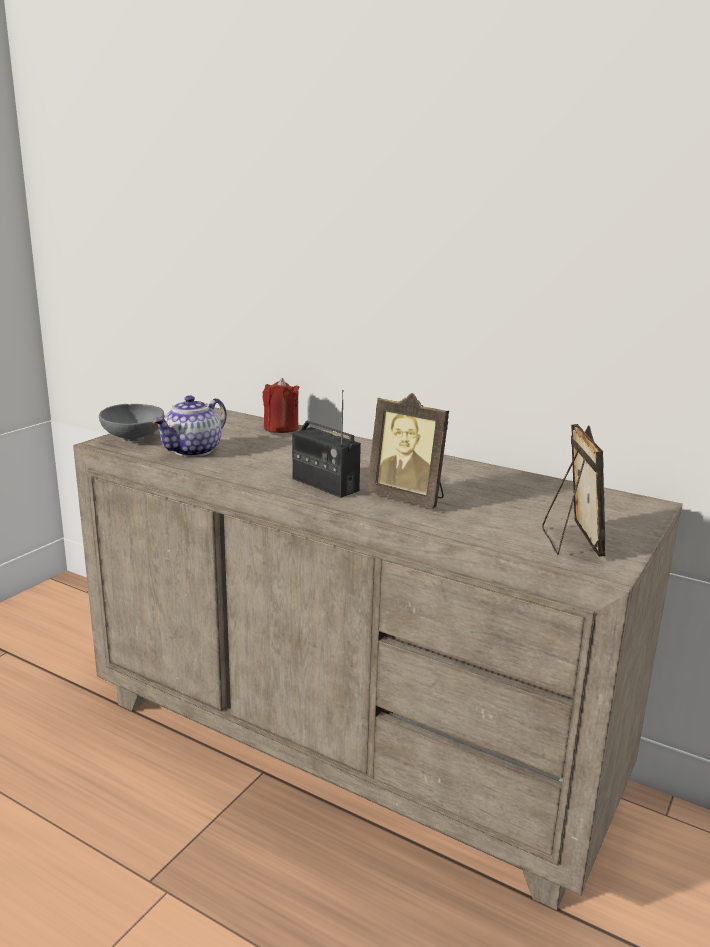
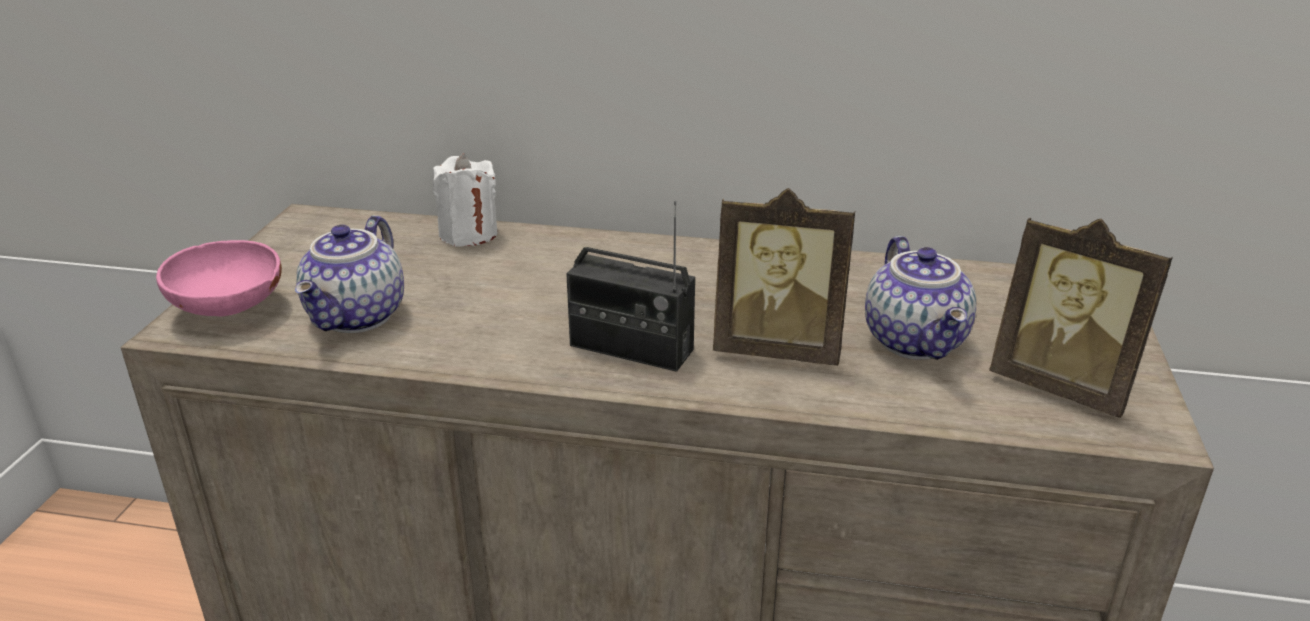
camera: 20 degrees left, 10 degrees up
(133, 439) = (229, 311): grey bowl -> pink bowl
(281, 428) = (468, 234): red candle -> white candle
(498, 509) = (917, 342): none -> teapot
(570, 542) = (1062, 386): picture frame -> picture frame turned 150 degrees clockwise

